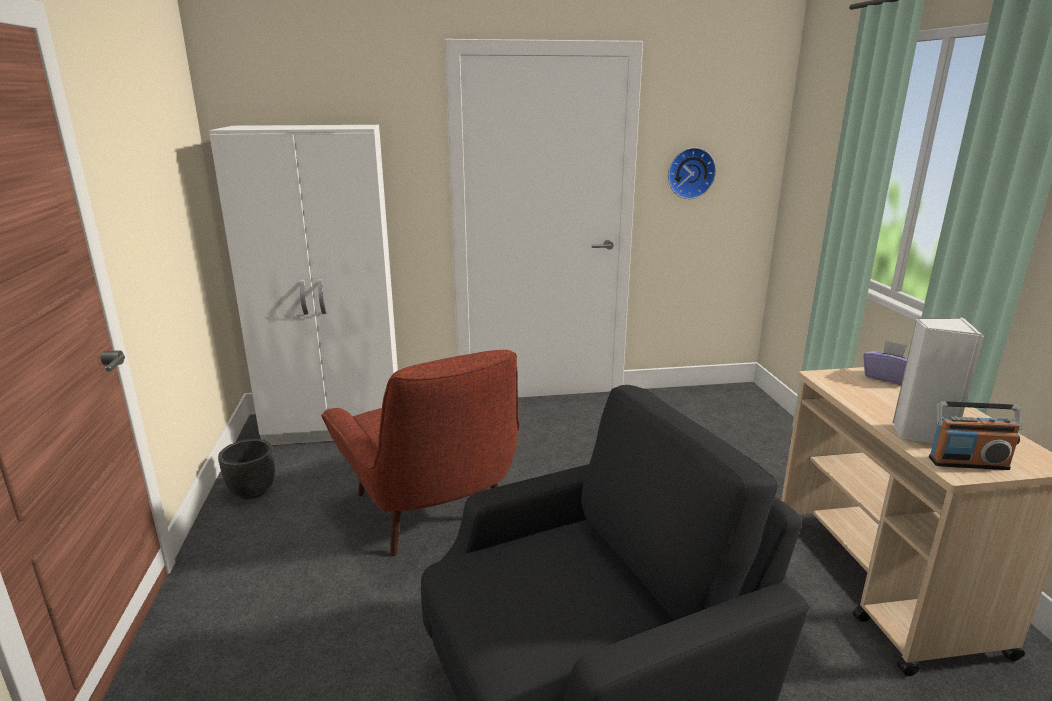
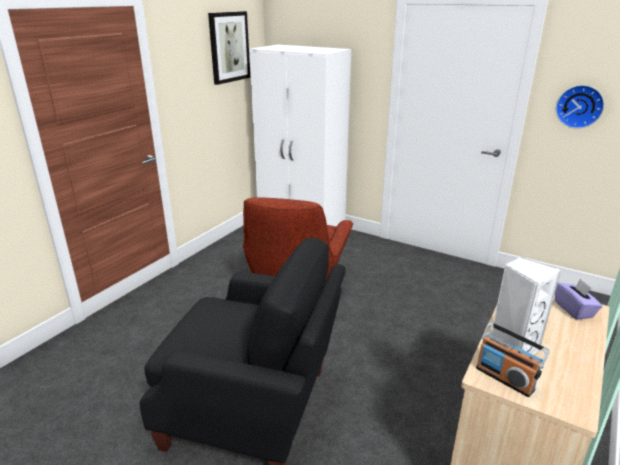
camera: 40 degrees right, 5 degrees up
(166, 129) = (229, 47): none -> picture
(251, 491) = (234, 246): black planter -> none

